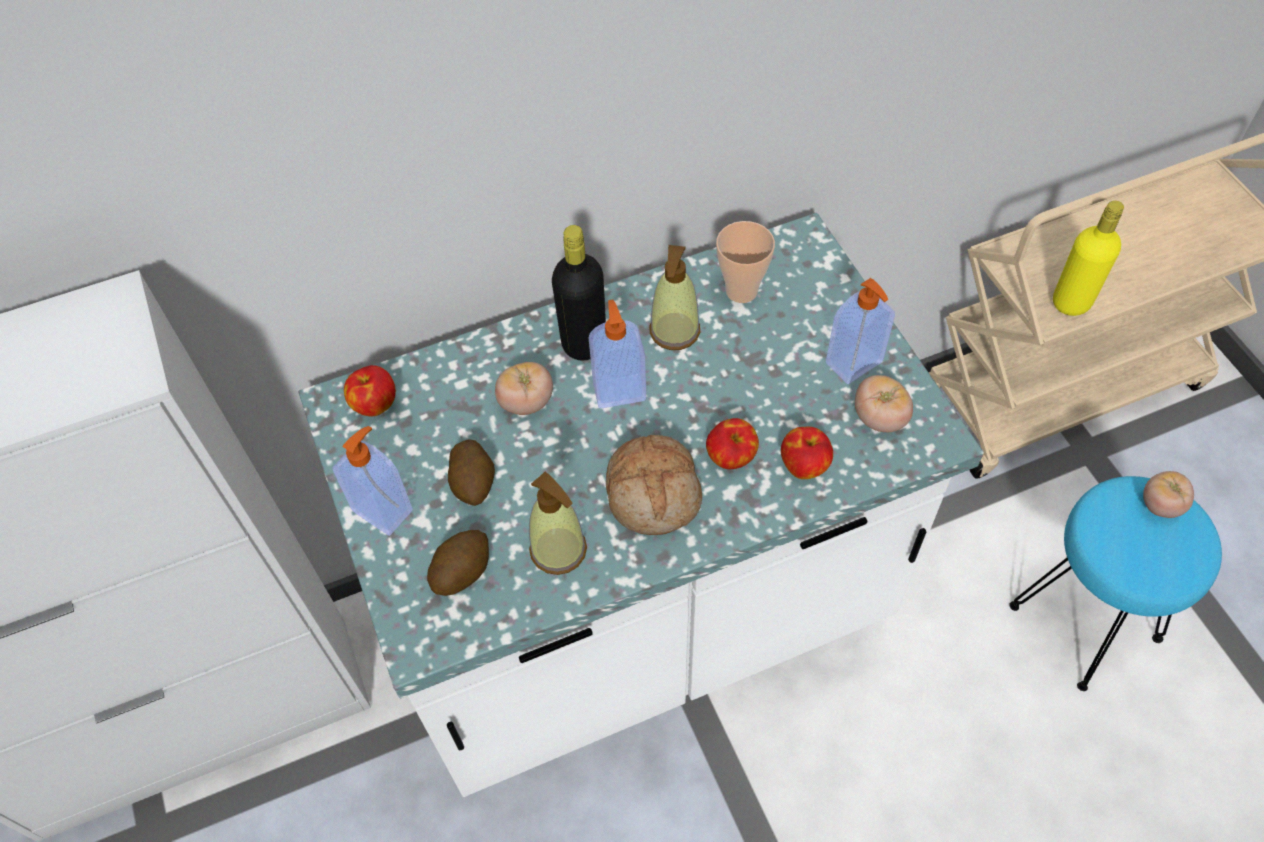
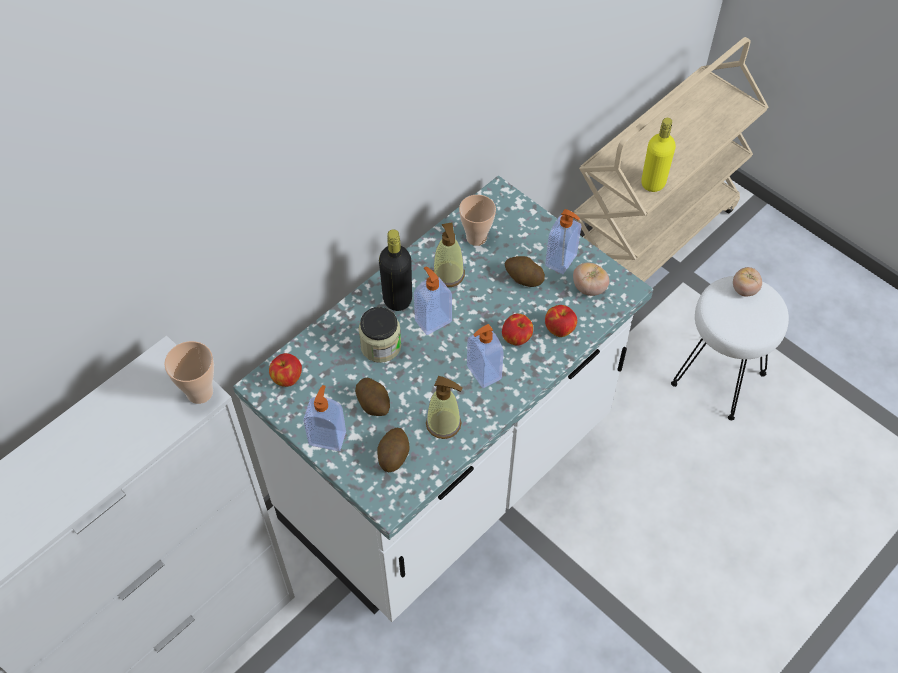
camera: 25 degrees left, 0 degrees up
(129, 369) = (200, 392): none -> cup
(526, 402) = (381, 346): tomato -> jar
(654, 493) = (483, 373): bread -> soap dispenser
(784, 371) = (523, 278): none -> potato
(1084, 620) = (717, 377): turquoise stool -> white stool

